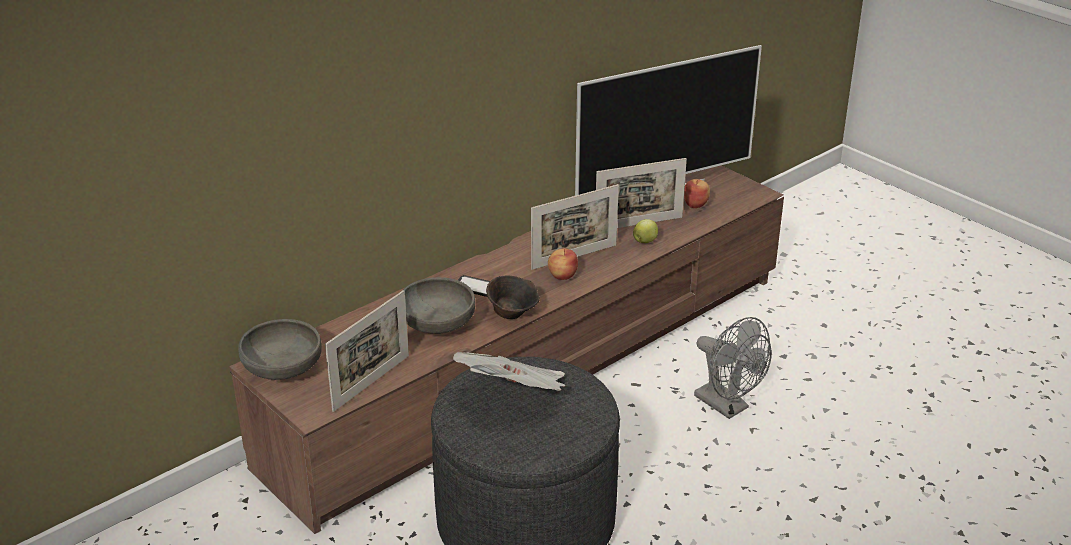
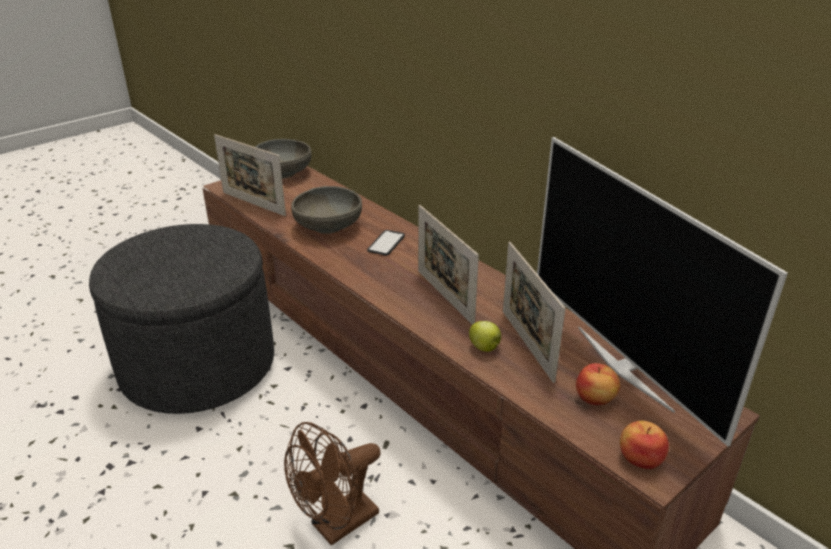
camera: 90 degrees right, 0 degrees up
(512, 313) = (339, 261): brown bowl -> none
(515, 395) = (193, 253): newspaper -> none
(562, 275) = (406, 289): apple -> apple (640, 458)
(728, 406) = (337, 525): grey fan -> brown fan

